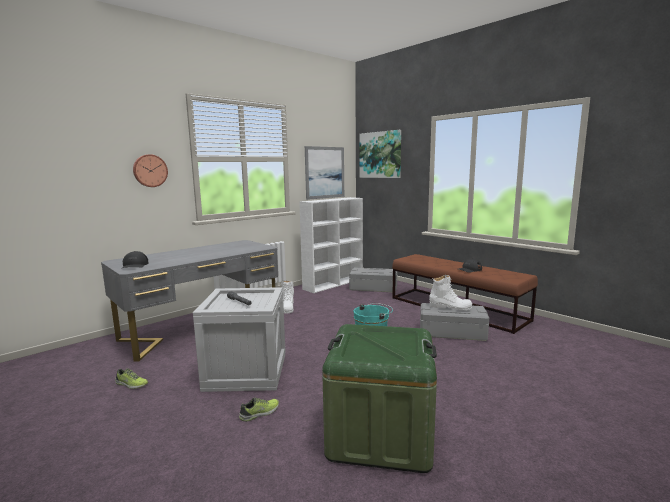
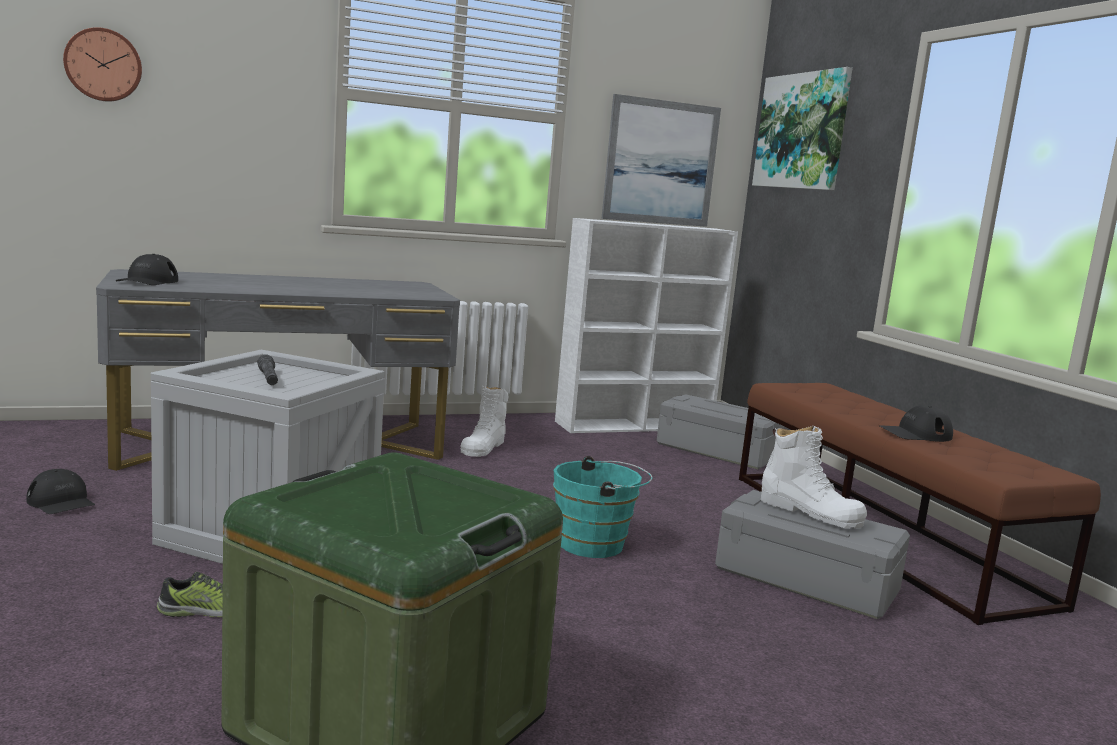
camera: 20 degrees right, 0 degrees up
(131, 384) = (61, 502): shoe -> black cap
(150, 170) = (243, 106): wall clock -> wall clock (103, 65)

